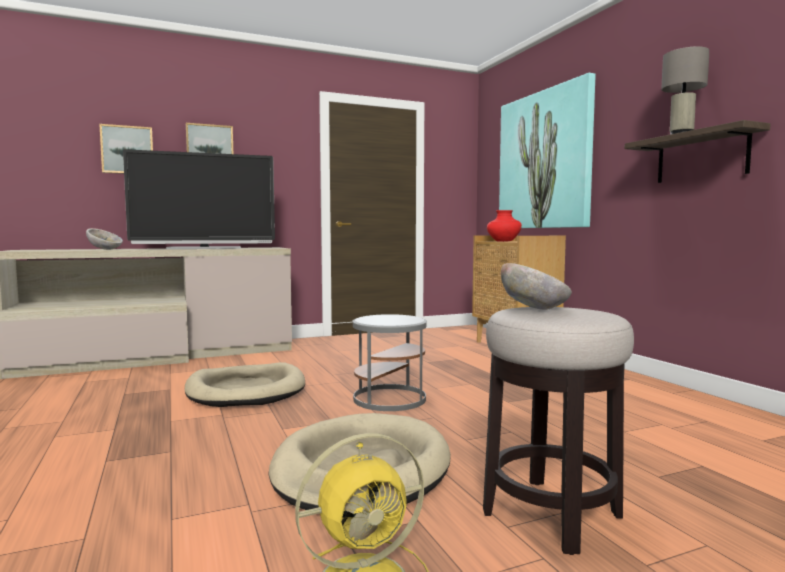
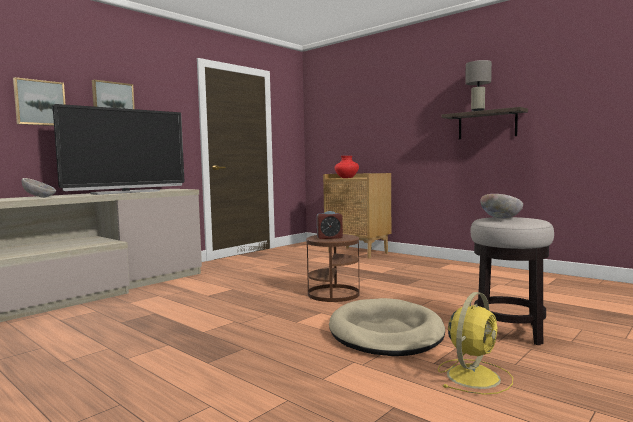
camera: 25 degrees left, 0 degrees up
(246, 390) = (221, 304): beige dog bed -> none
(382, 319) = (329, 238): none -> alarm clock
(390, 399) = (333, 294): grey side table -> brown side table
(545, 160) = (369, 120): picture -> none

